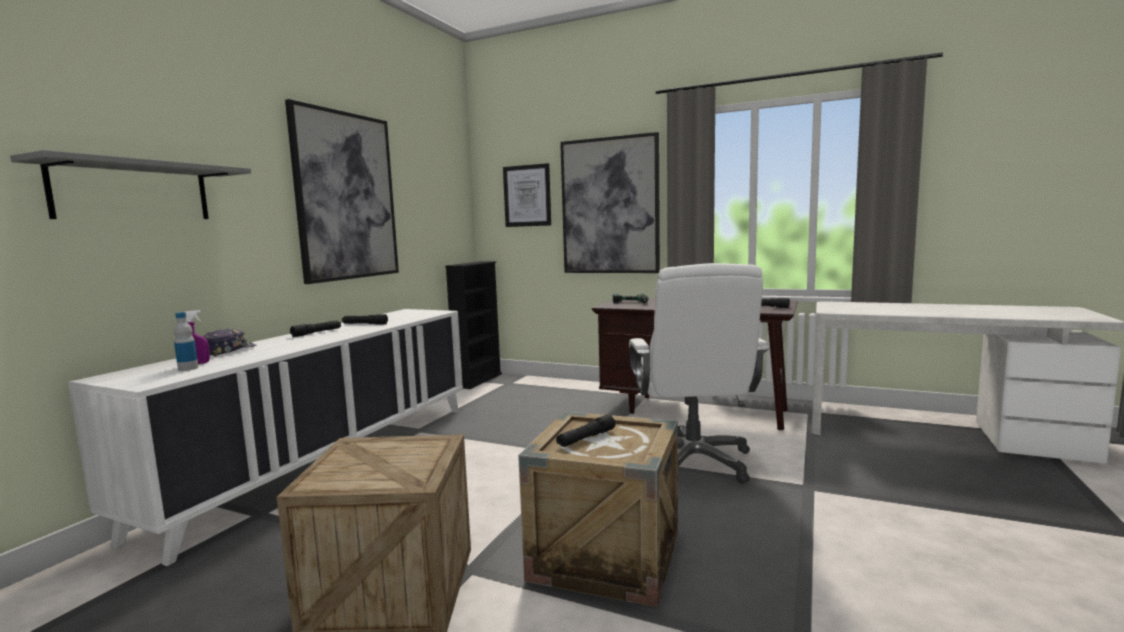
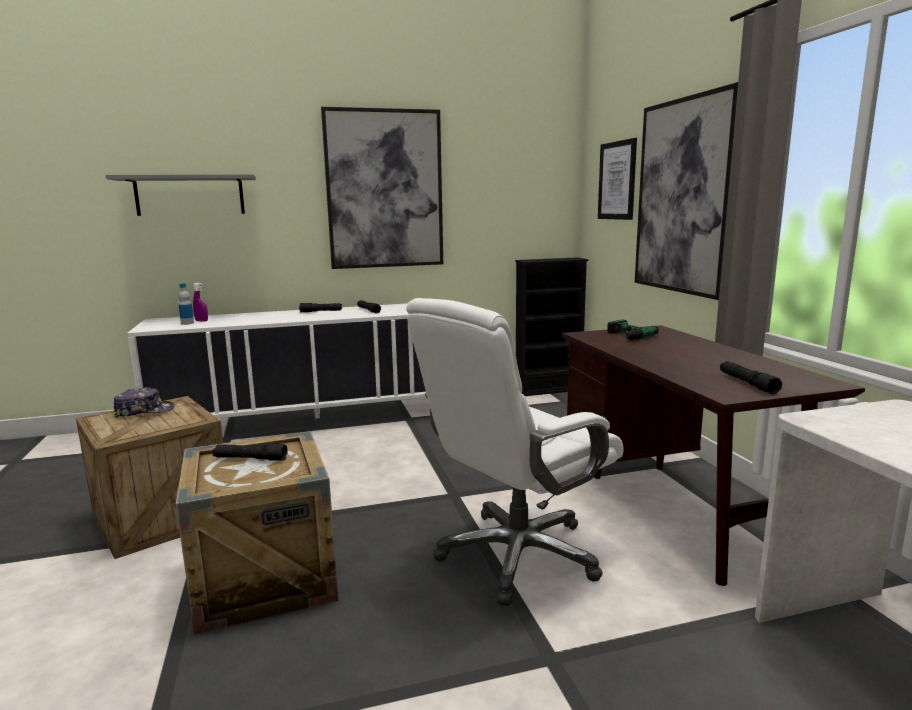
camera: 50 degrees right, 5 degrees up
(228, 351) = (242, 315): cap -> cap (144, 411)

